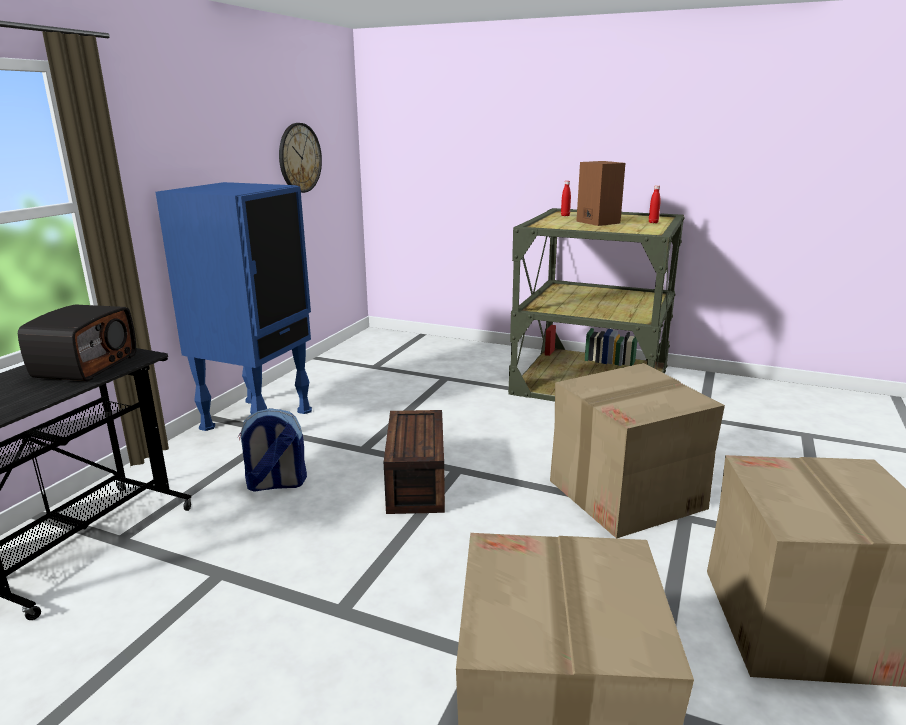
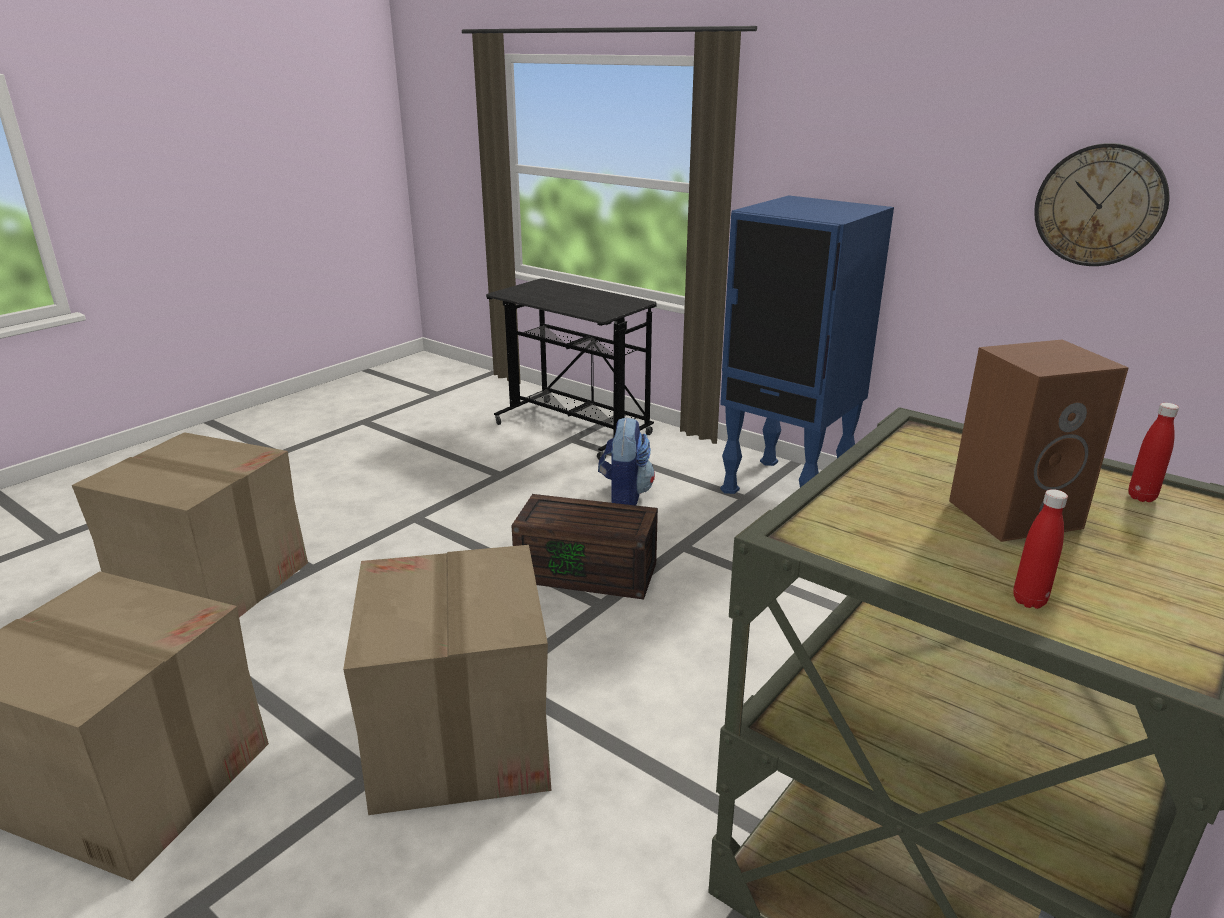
camera: 105 degrees right, 5 degrees up
(85, 366) = (590, 304): radio -> none

